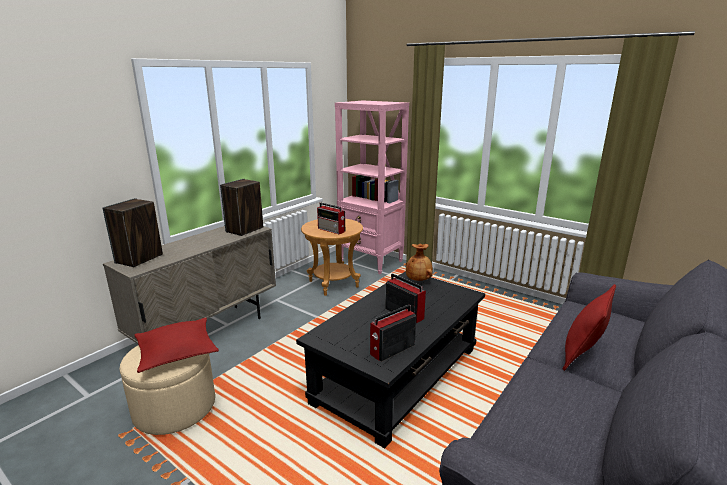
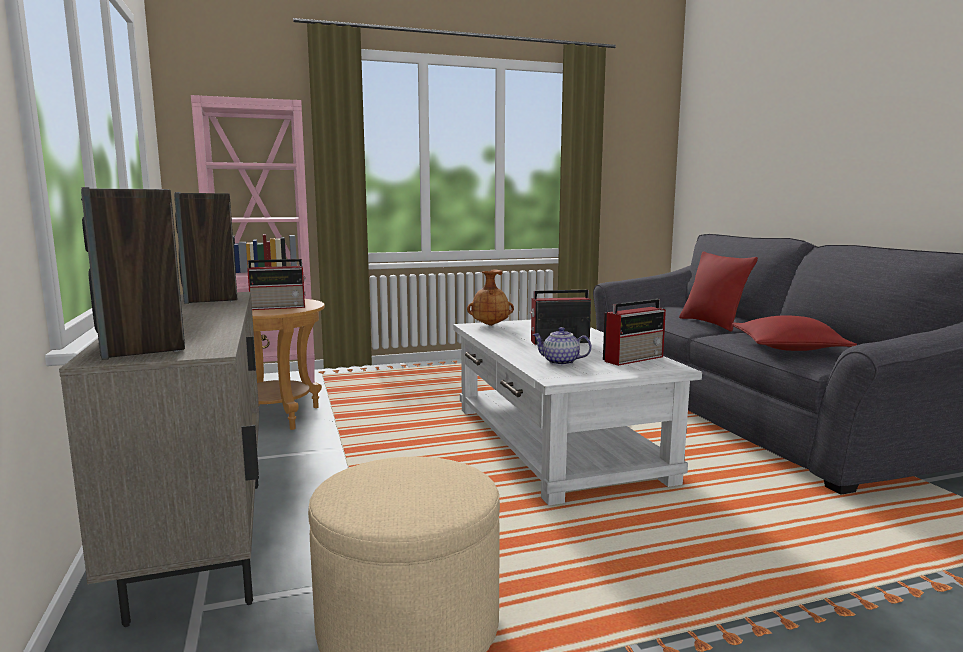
camera: 55 degrees left, 10 degrees down
(177, 351) = (421, 475): red pillow -> red pillow (788, 348)
(351, 328) = (560, 362): none -> teapot
(391, 350) = (634, 358): radio -> radio turned 120 degrees counterclockwise
(397, 375) = (556, 442): black coffee table -> white coffee table

